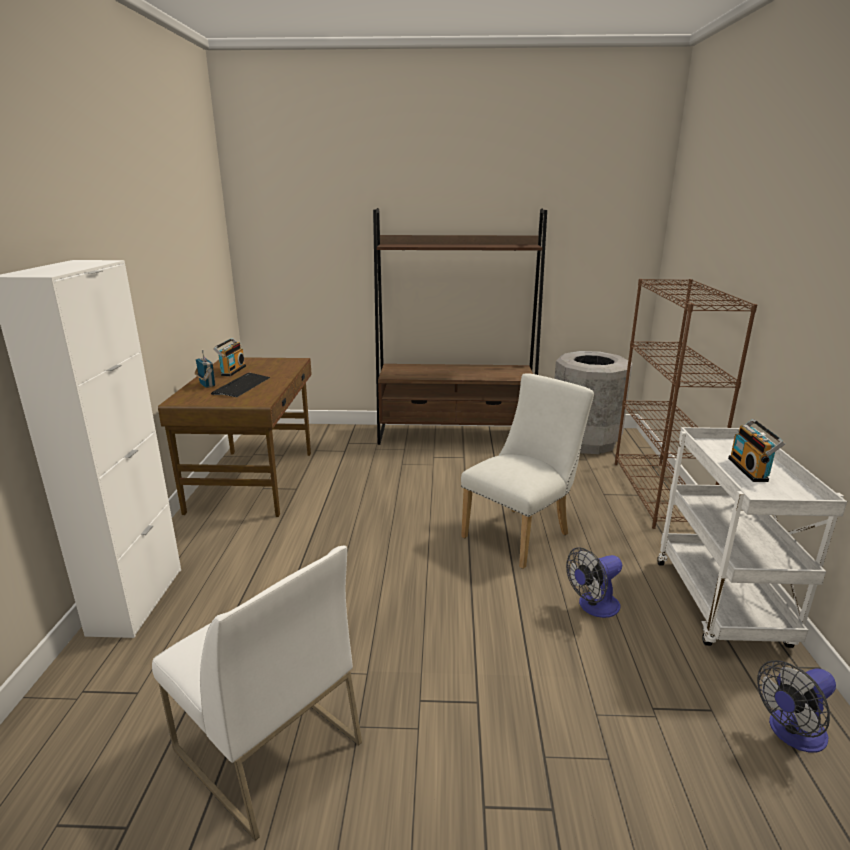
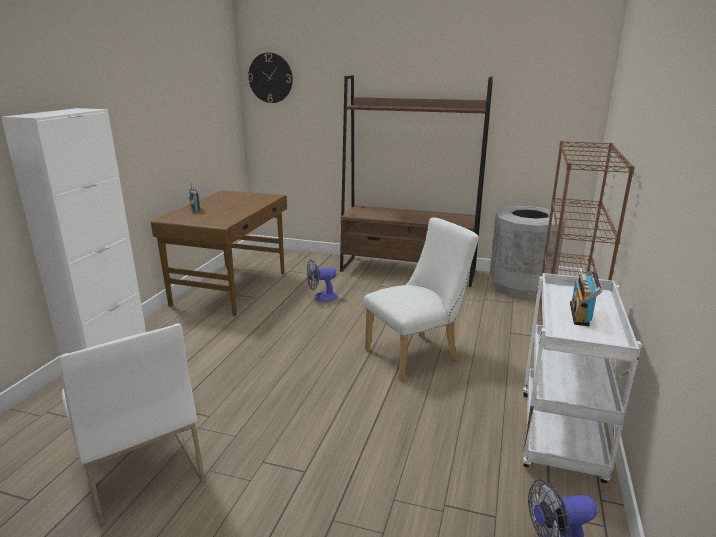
camera: 15 degrees right, 0 degrees up
(232, 371) = (221, 200): radio -> none
(241, 386) = (218, 212): keyboard -> none
(269, 213) = (270, 78): none -> wall clock
(593, 607) = (443, 419): fan -> fan (321, 297)

